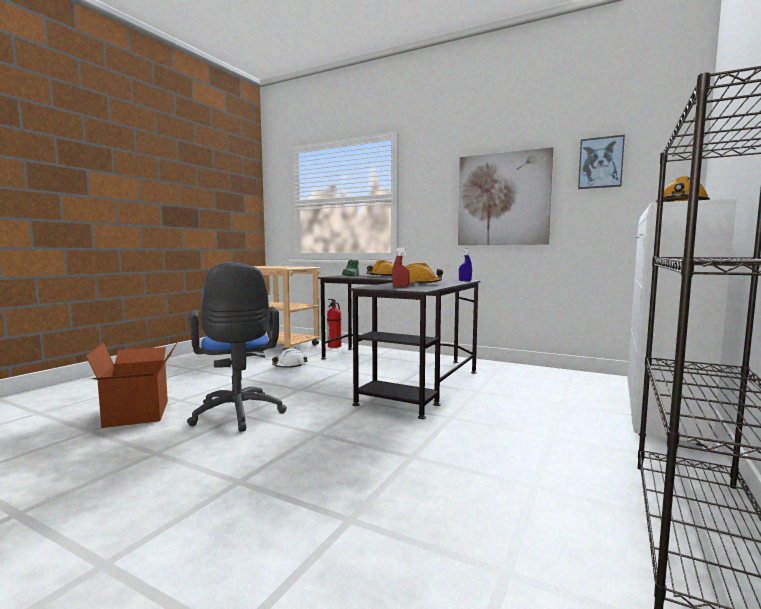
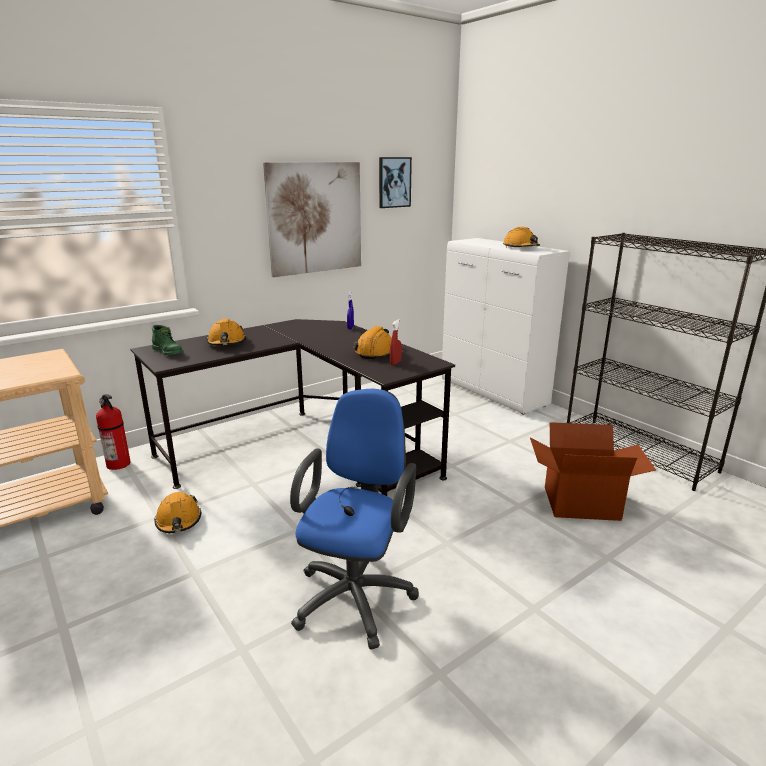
camera: 65 degrees left, 15 degrees up
(139, 413) = (269, 701): cardboard box -> cardboard box (581, 502)
(238, 415) = (356, 593): blue office chair -> blue office chair turned 75 degrees counterclockwise
(290, 366) = (179, 521): white hard hat -> orange hard hat

